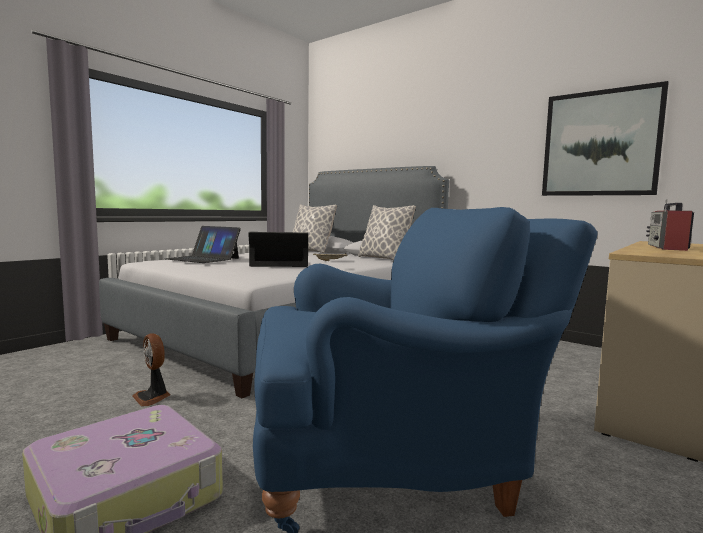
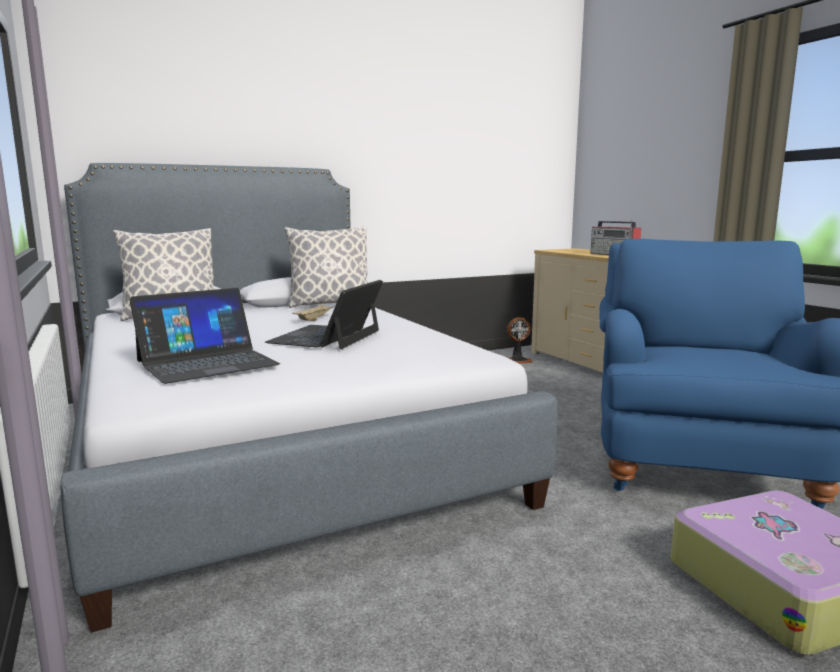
camera: 65 degrees left, 5 degrees up
(153, 397) = (510, 571): fan -> fan (518, 361)
(600, 143) = (484, 159): picture -> none

